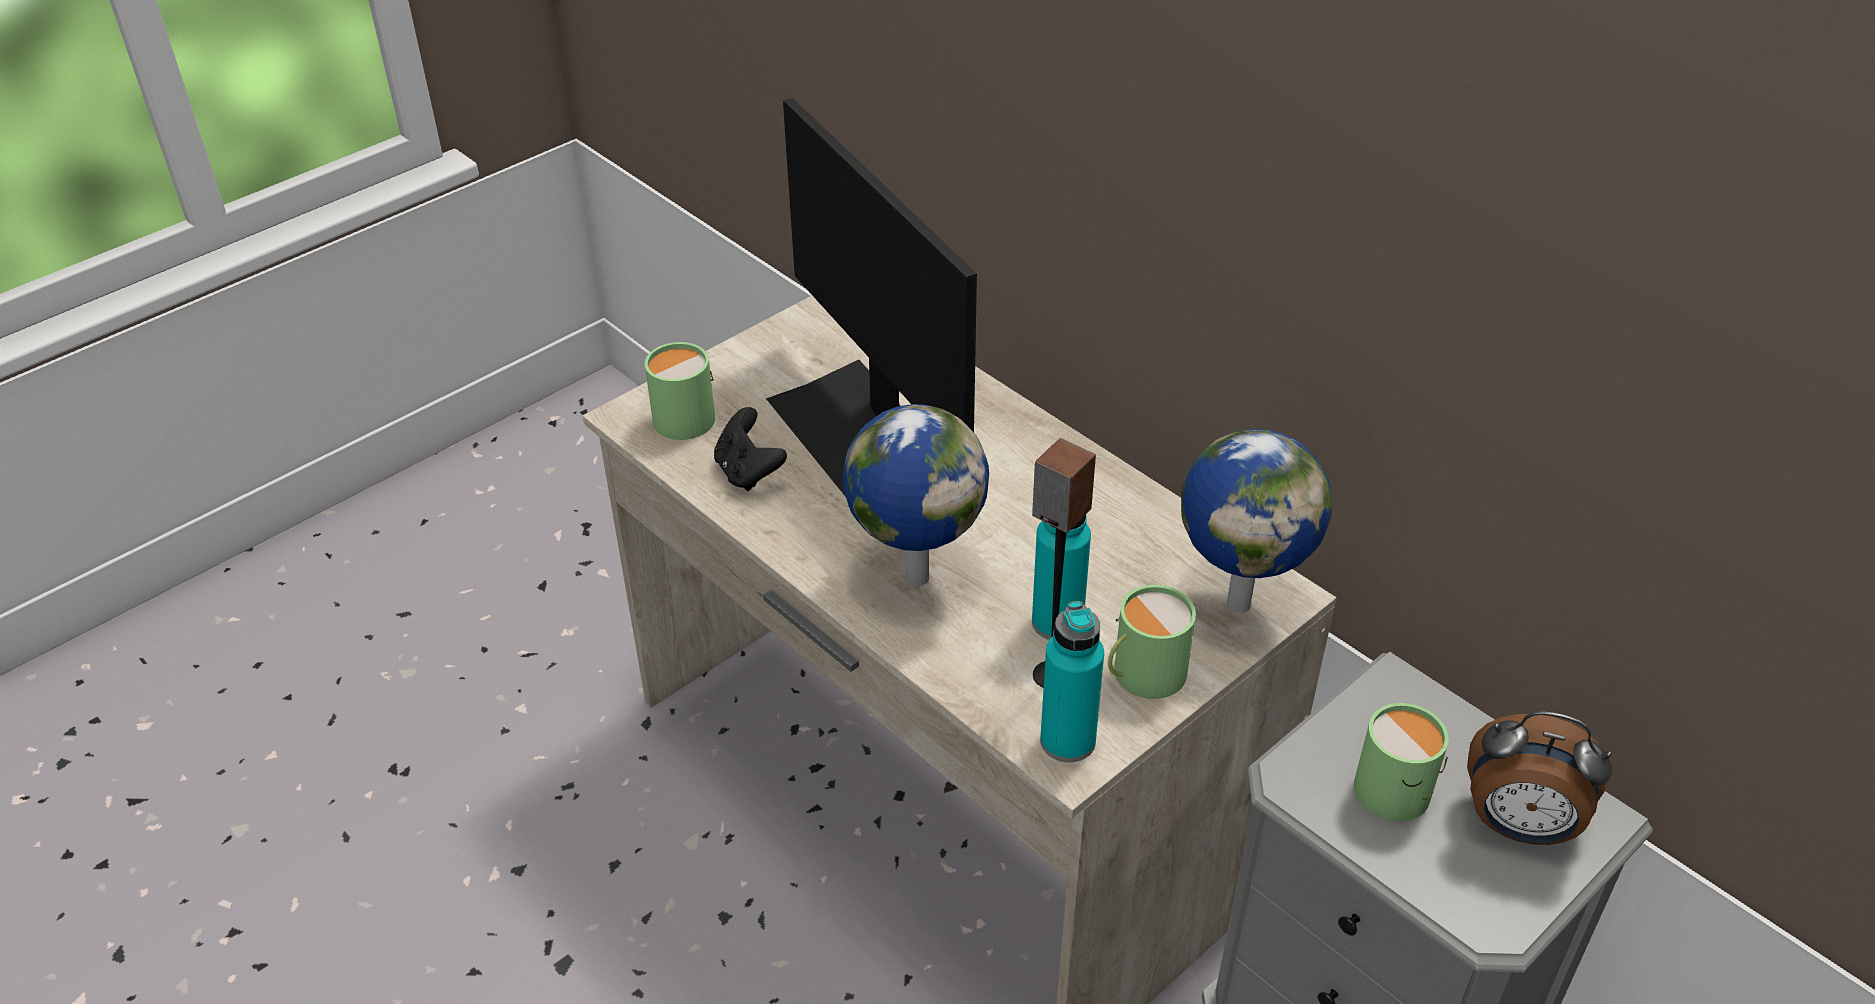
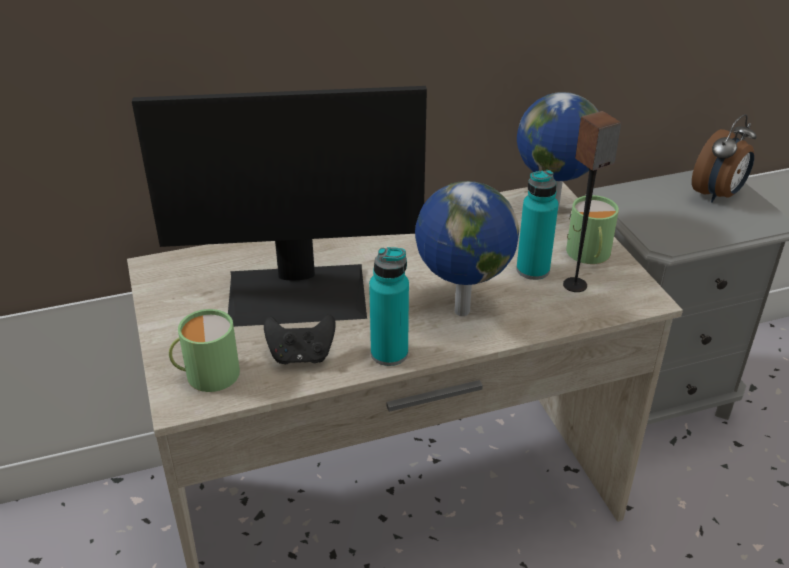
camera: 65 degrees left, 5 degrees down
(1067, 741) = (630, 295): turquoise bottle -> turquoise bottle (389, 353)
(1400, 788) = (683, 216): green mug -> none

